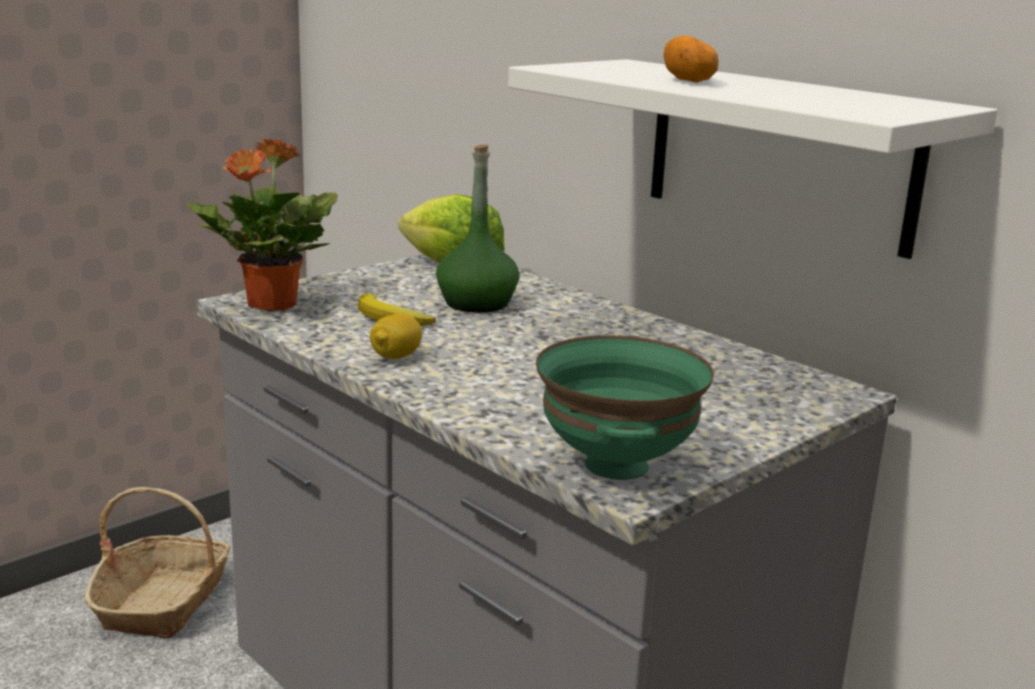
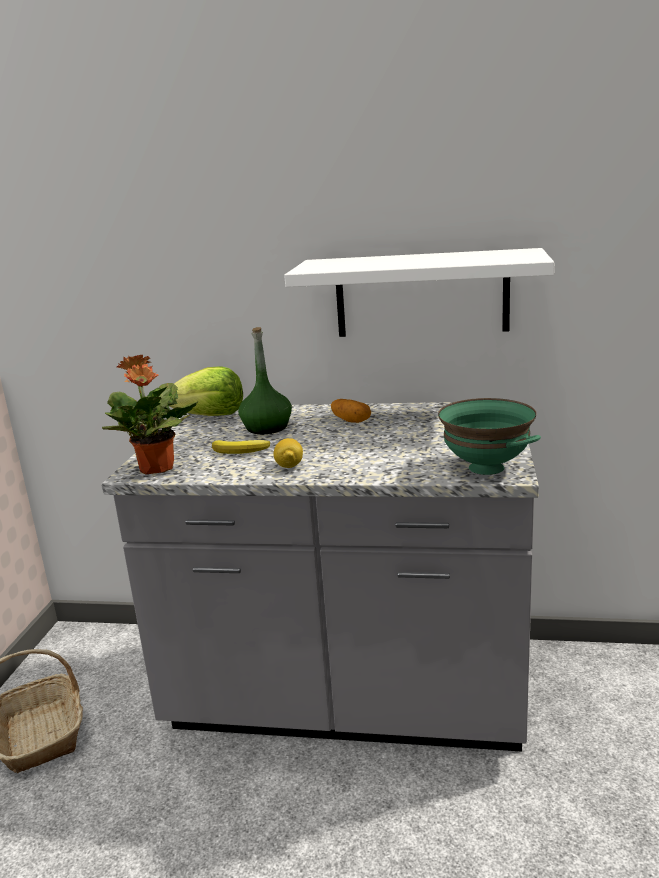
camera: 35 degrees left, 0 degrees up
(688, 80) = (394, 262): potato -> potato (351, 421)

